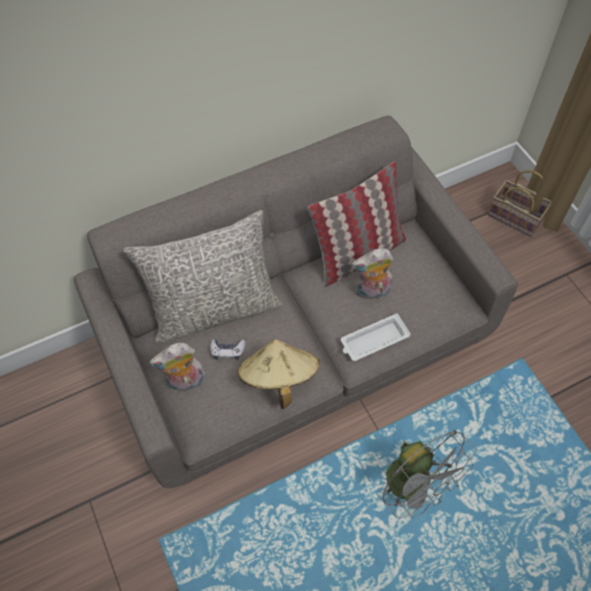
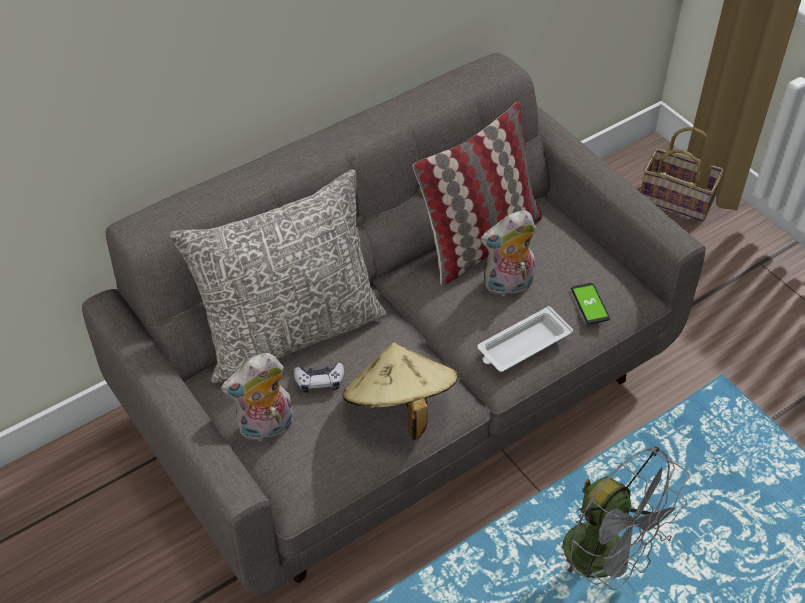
camera: 10 degrees left, 10 degrees down
(427, 313) = (590, 304): none -> phone

